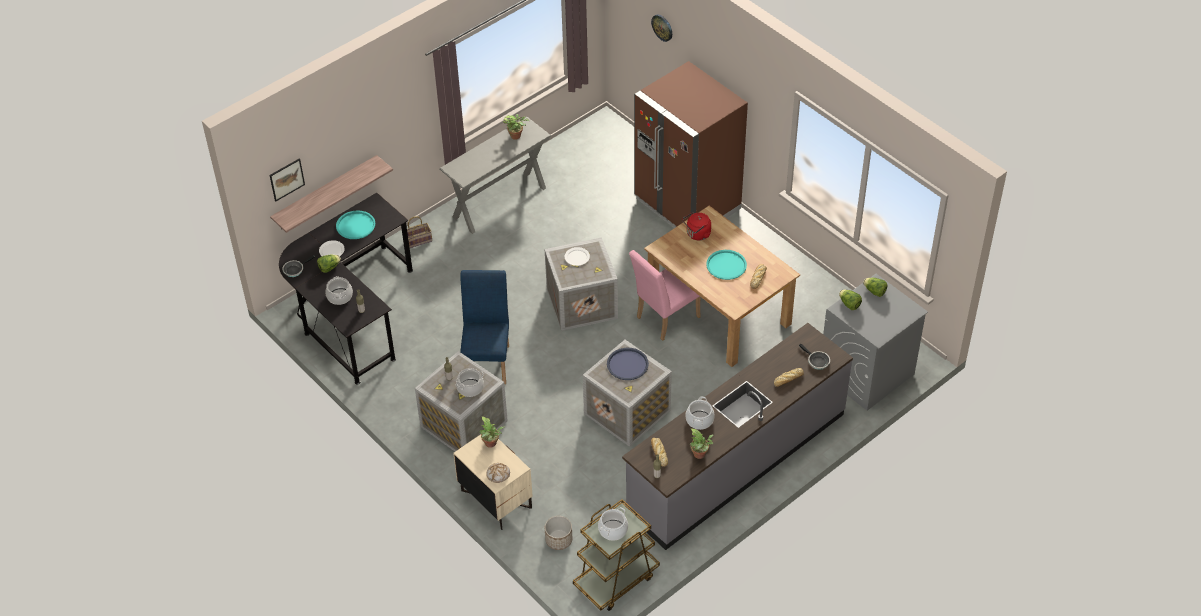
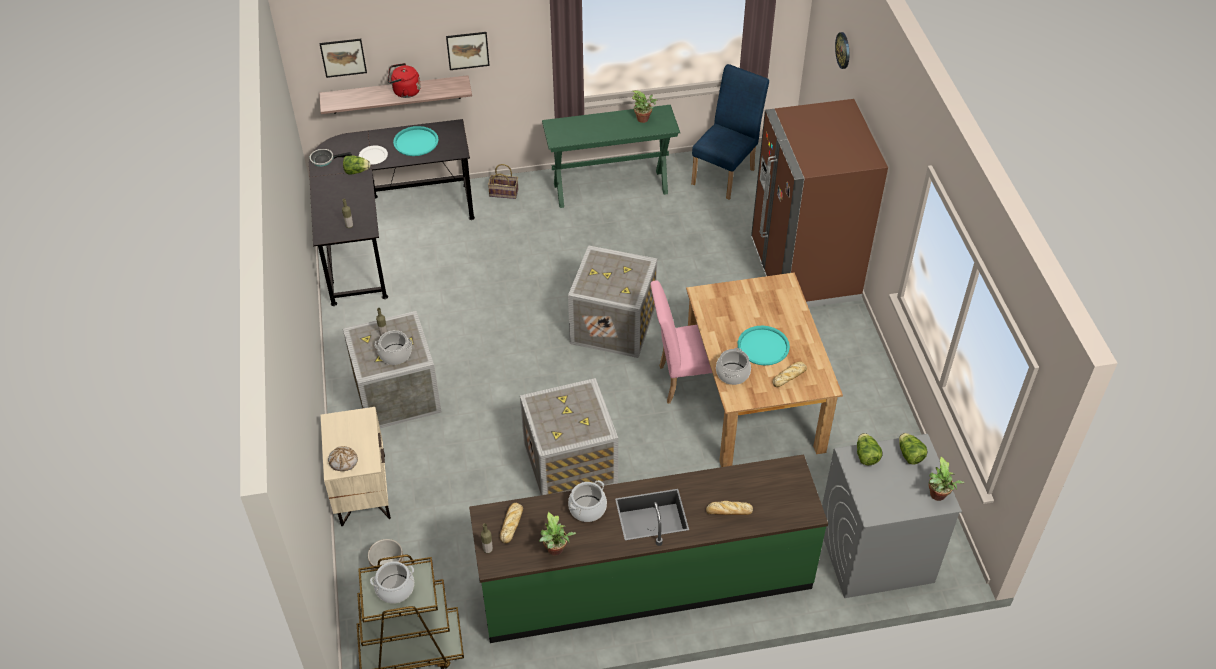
camera: 30 degrees right, 0 degrees up
(339, 296) = (341, 203): cooking pot -> cooking pot (732, 373)
(375, 135) = (467, 50): none -> picture
(488, 360) = (473, 340): blue chair -> blue chair (726, 173)
(491, 444) = (364, 424): potted plant -> potted plant (938, 496)
(499, 202) = (611, 188): grey console table -> green console table
(577, 257) = (615, 268): white plate -> none
(627, 364) = (575, 407): blue tray -> none
(697, 235) = (756, 298): red kettle -> red kettle (404, 92)
(736, 462) = (645, 581): grey counter -> green counter
(817, 361) = (779, 506): frying pan -> none

